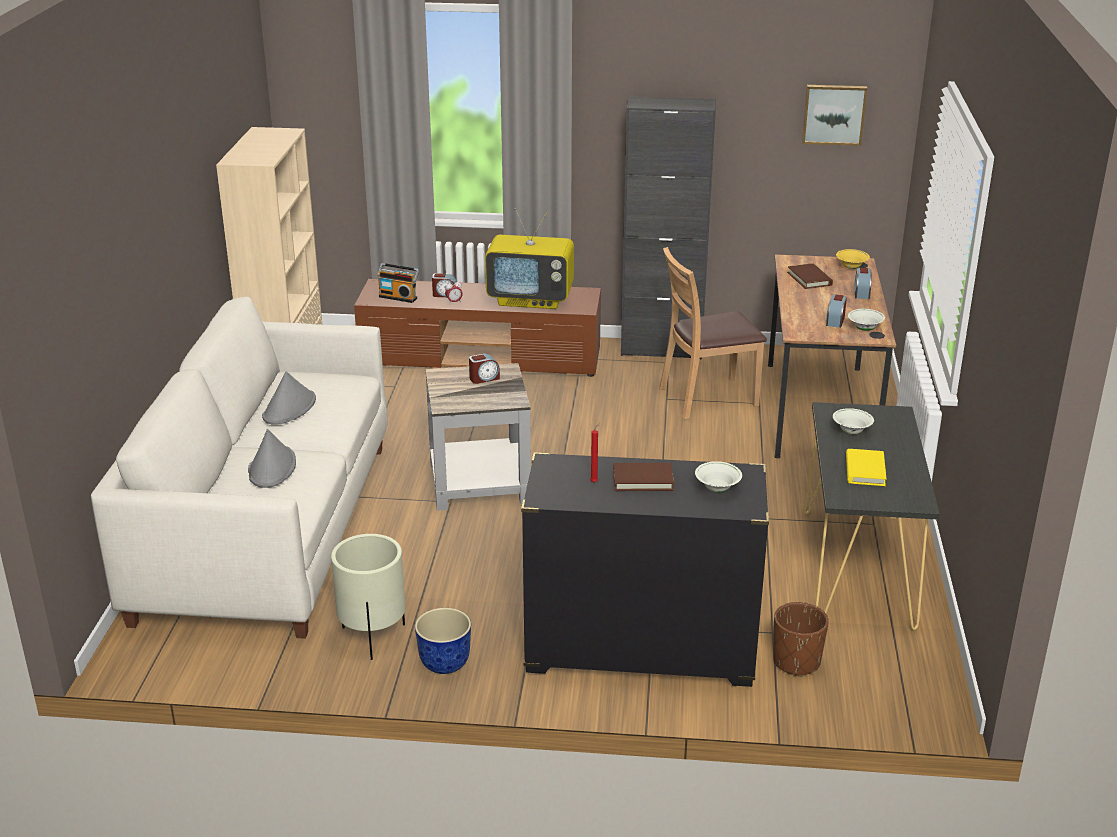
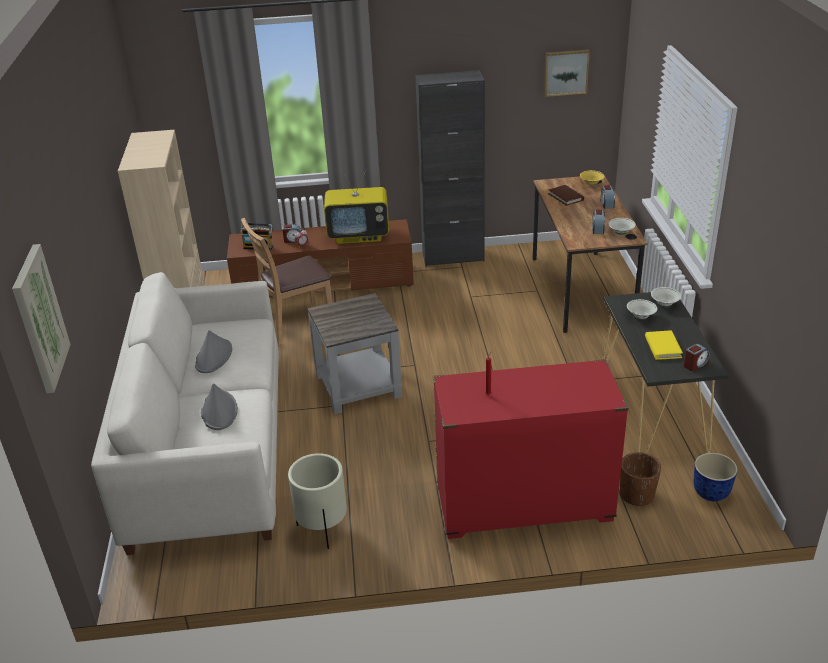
camera: 10 degrees left, 5 degrees up
(47, 296) = (39, 319): none -> picture
(444, 664) = (384, 542): planter -> planter (710, 493)
(484, 378) = (355, 310): alarm clock -> alarm clock (695, 364)
(640, 650) = (523, 505): black dresser -> red dresser
(643, 480) = (523, 387): brown book -> none
(707, 398) = (499, 291): brown chair -> brown chair (295, 324)
(717, 489) = (580, 386): white bowl -> white bowl (664, 304)

